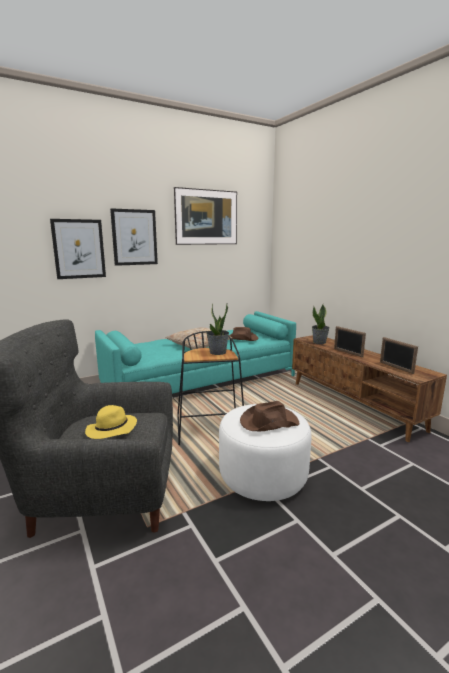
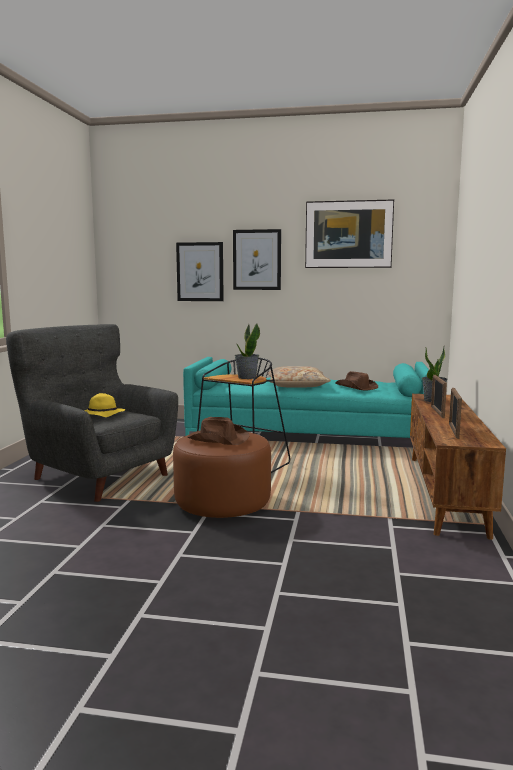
camera: 40 degrees right, 5 degrees down
(263, 476) = (222, 504): white ottoman -> brown ottoman

